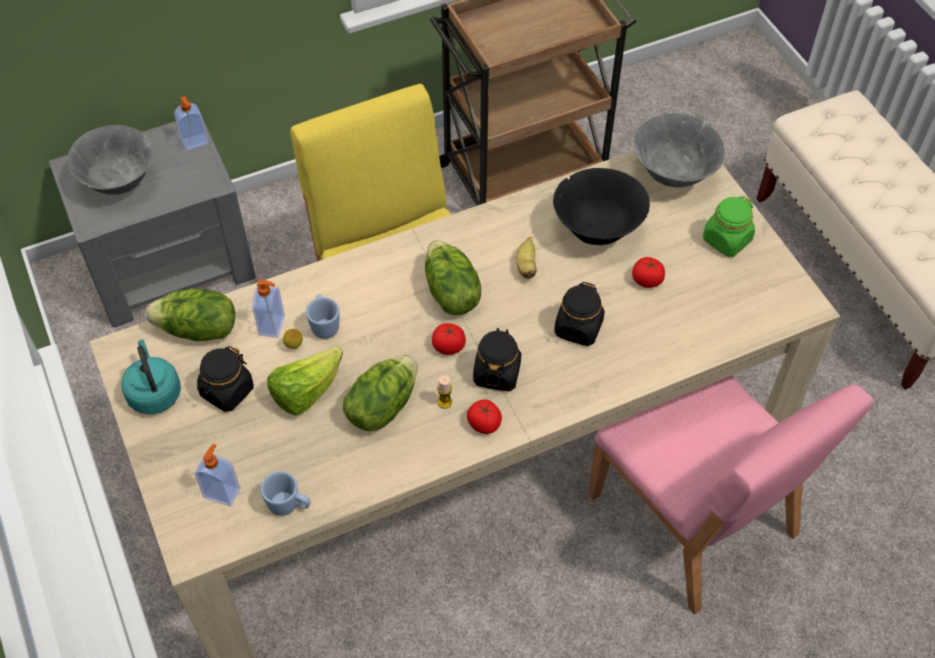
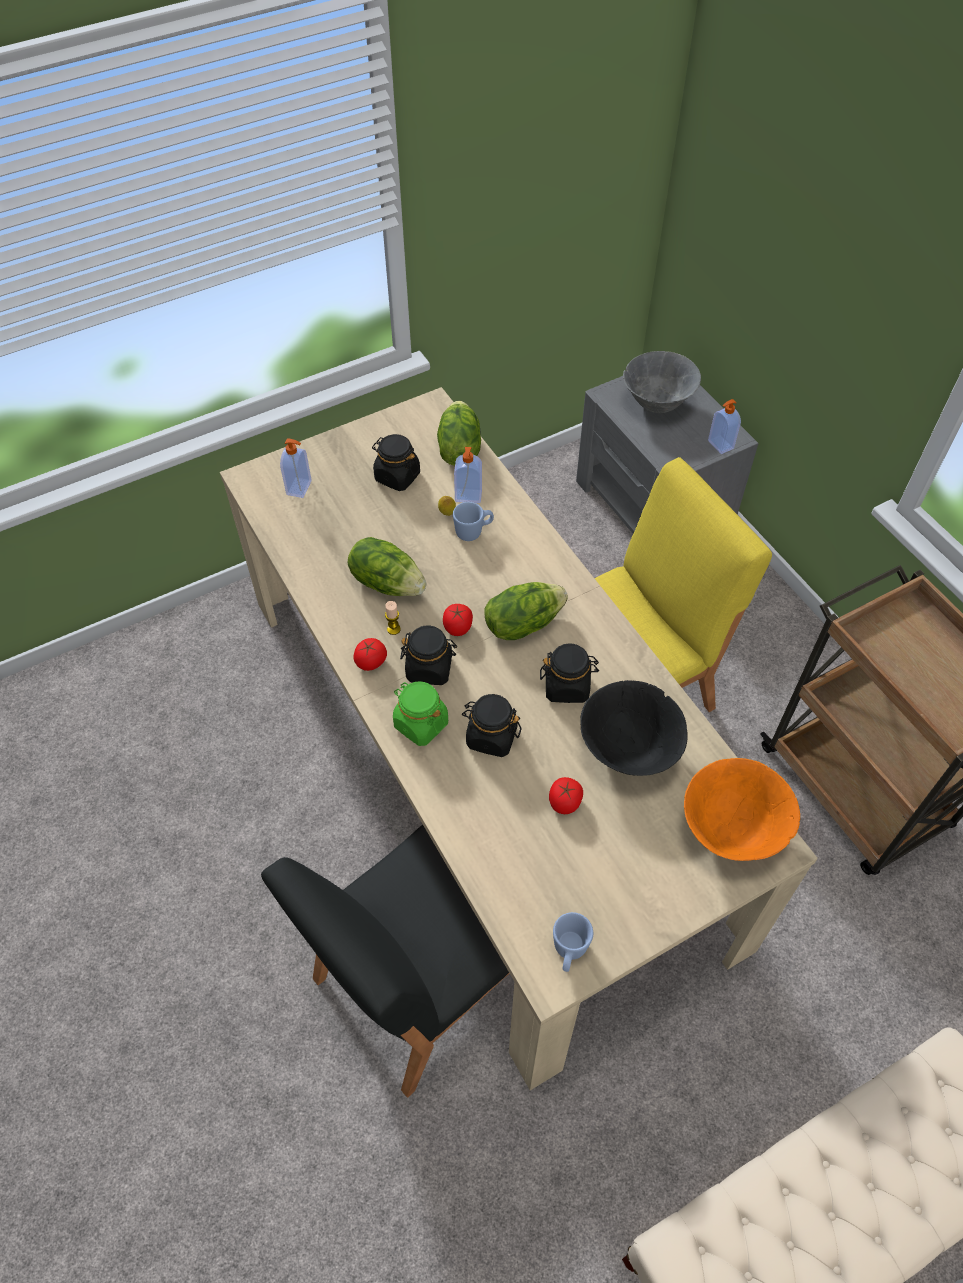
camera: 85 degrees right, 0 degrees up
(154, 392) = (393, 432): turquoise kettle -> none
(289, 505) = (286, 531): blue mug -> blue mug (569, 951)
(306, 392) = (399, 528): lettuce -> none
(526, 266) = (567, 686): banana -> black jar
(673, 175) = (731, 830): grey bowl -> orange bowl
(693, 517) = (422, 979): pink chair -> black chair
(726, 240) = (639, 890): green jar -> green jar (420, 724)

